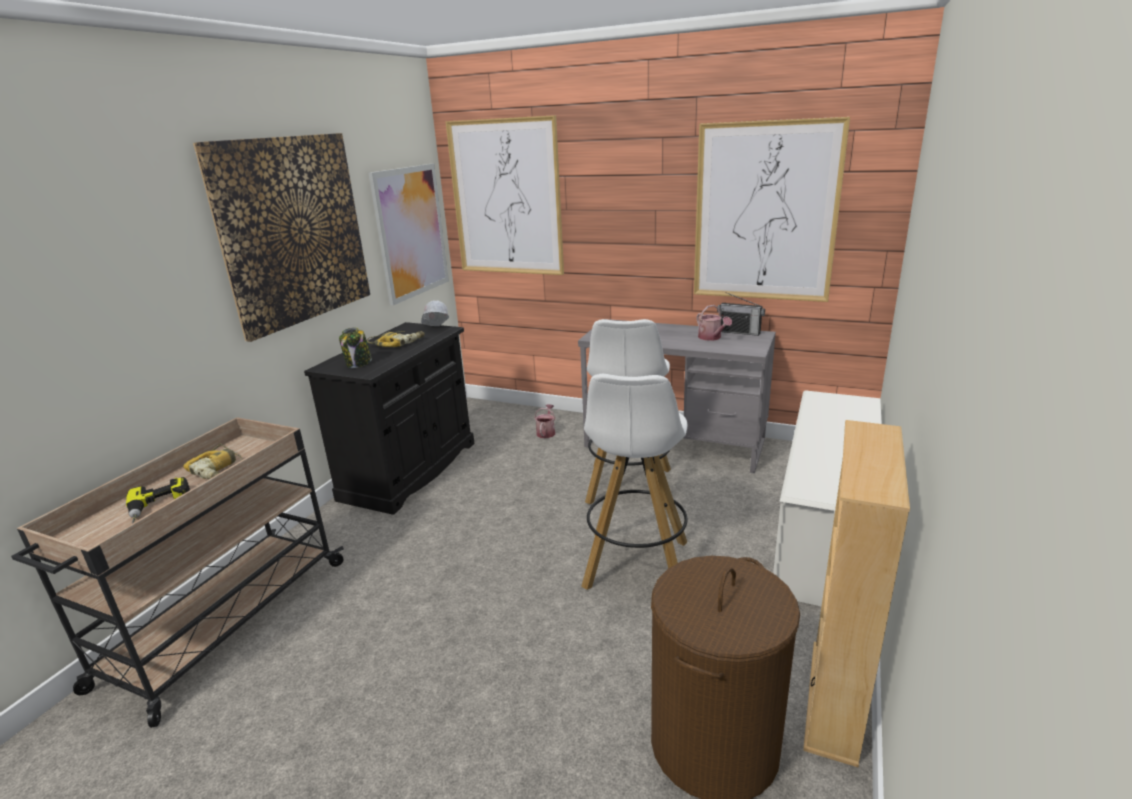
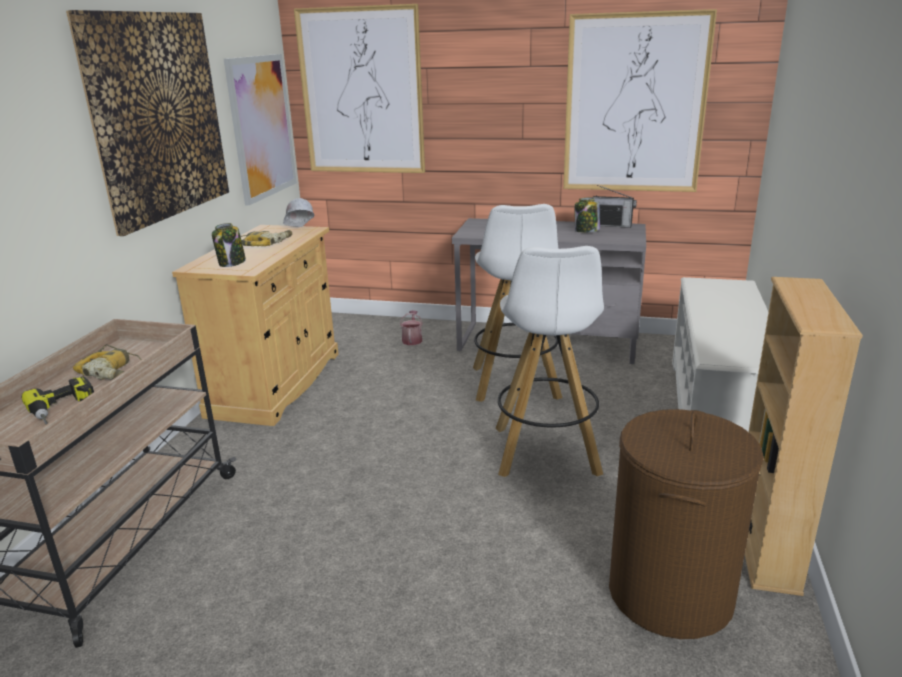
camera: 10 degrees left, 0 degrees up
(410, 470) = (276, 384): black cabinet -> beige cabinet
(711, 338) = (586, 231): watering can -> jar

